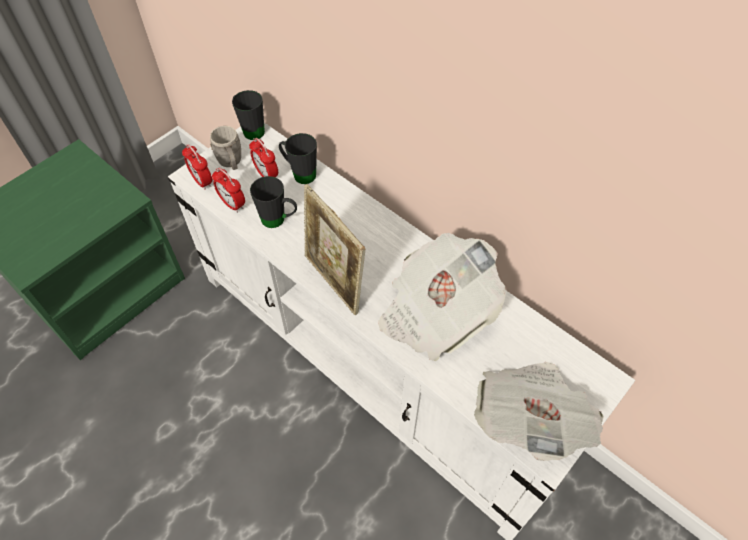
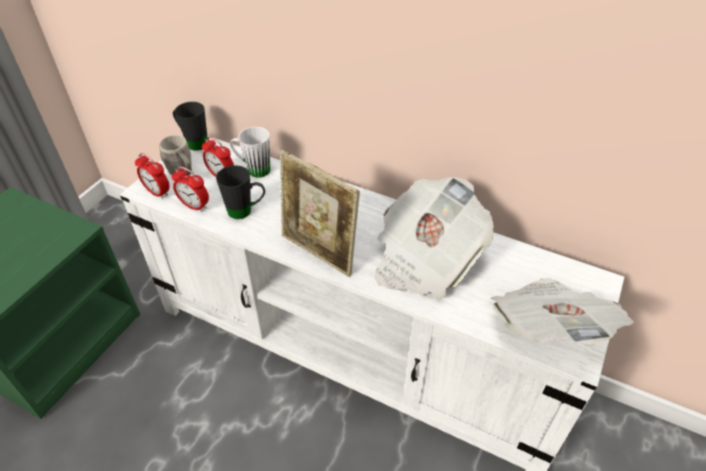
camera: 15 degrees left, 10 degrees down
(299, 173) = (253, 169): black mug -> white mug

